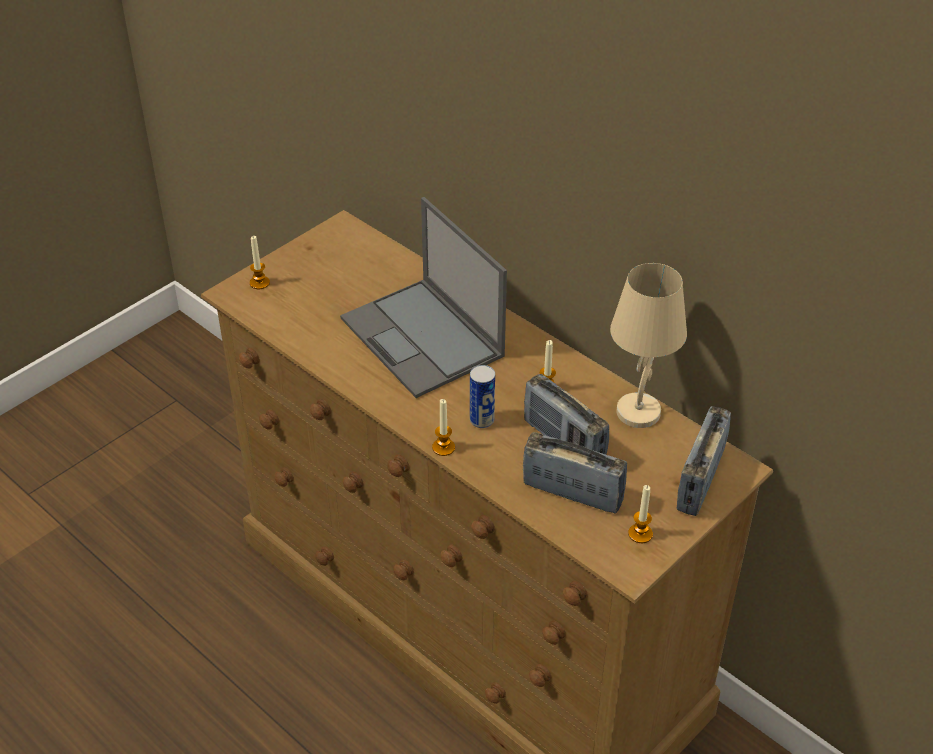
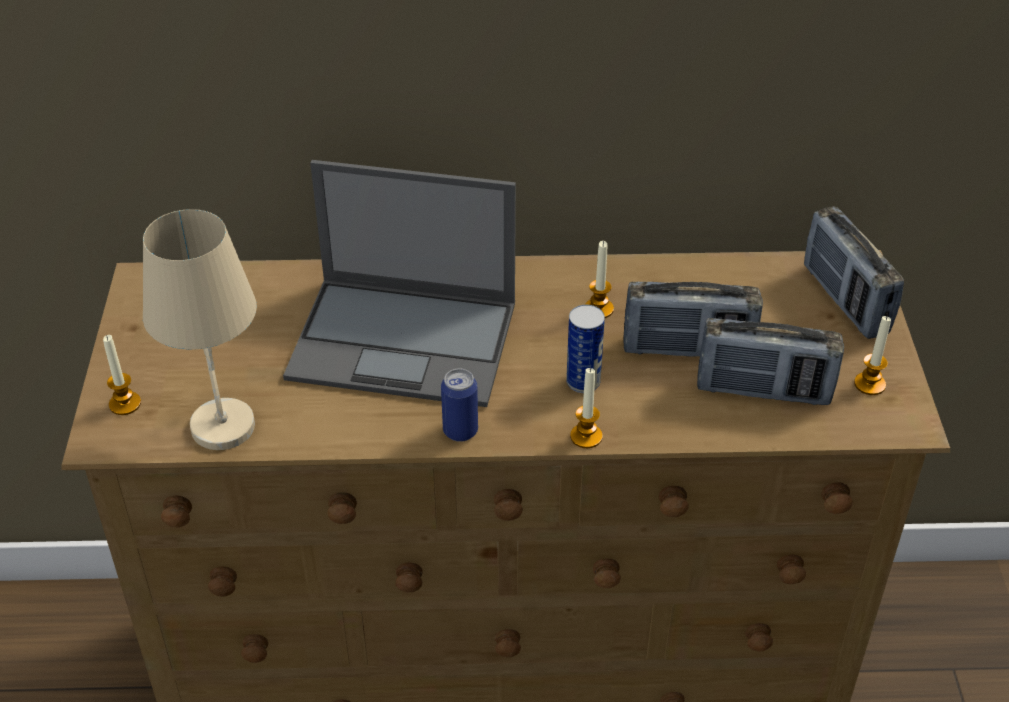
camera: 45 degrees left, 0 degrees up
(387, 400) = (460, 431): none -> can
(572, 493) = (763, 390): radio -> radio turned 150 degrees counterclockwise
(638, 411) = (707, 274): beige table lamp -> beige table lamp (221, 425)

